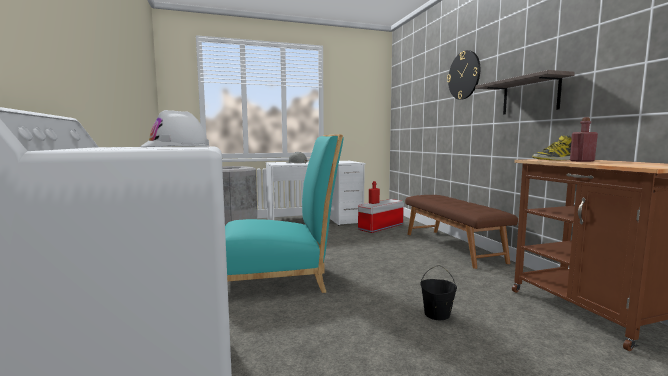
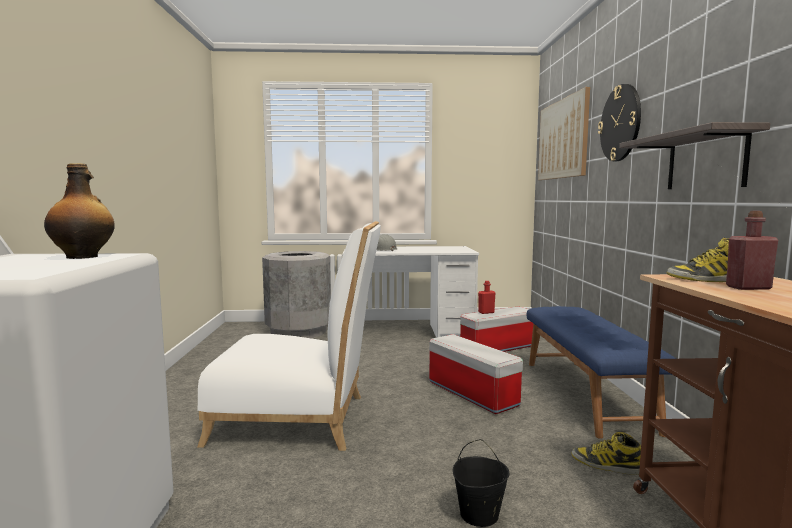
camera: 15 degrees right, 0 degrees up
(176, 146) = (83, 257): white hard hat -> bottle
(279, 279) = (300, 420): turquoise chair -> white chair
(383, 253) = (470, 393): none -> storage box
(415, 87) = (562, 139): none -> picture
(452, 247) = (587, 394): brown bench -> blue bench
(488, 281) = (606, 465): none -> boot

